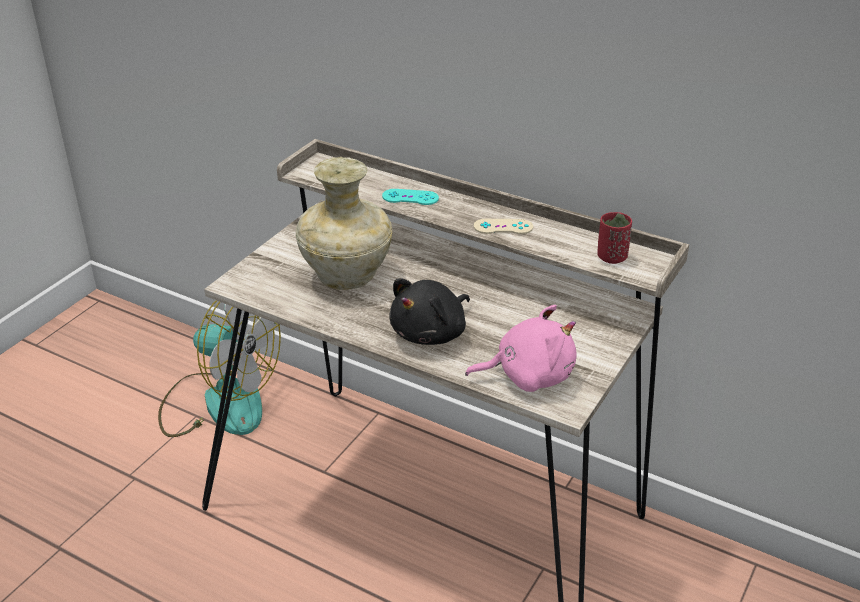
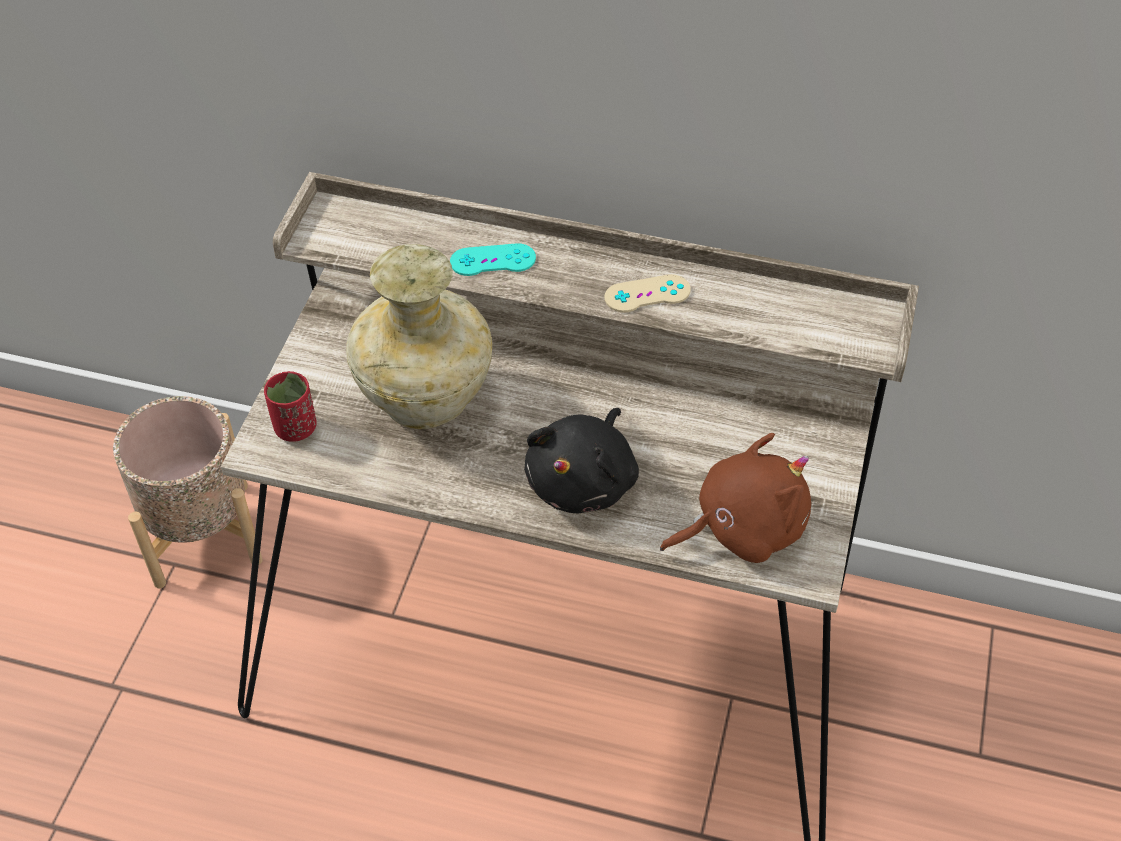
camera: 15 degrees left, 15 degrees up
(219, 402) = (201, 534): fan -> beige planter
(528, 375) = (741, 527): pink plush toy -> brown plush toy
(611, 257) = (816, 323): red cup -> red cup (295, 428)

